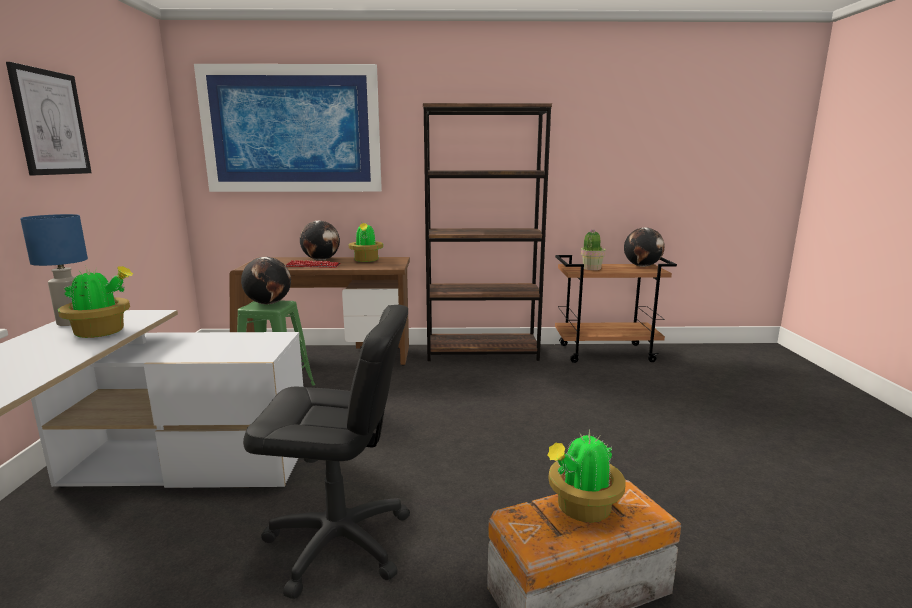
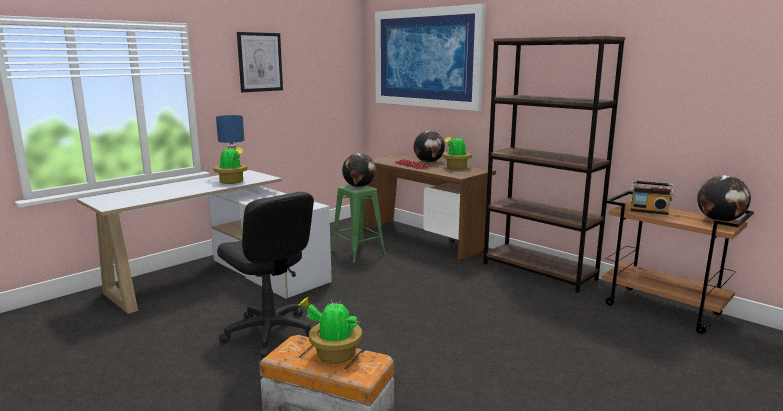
camera: 45 degrees right, 0 degrees up
(591, 268) = (649, 211): potted plant -> radio

